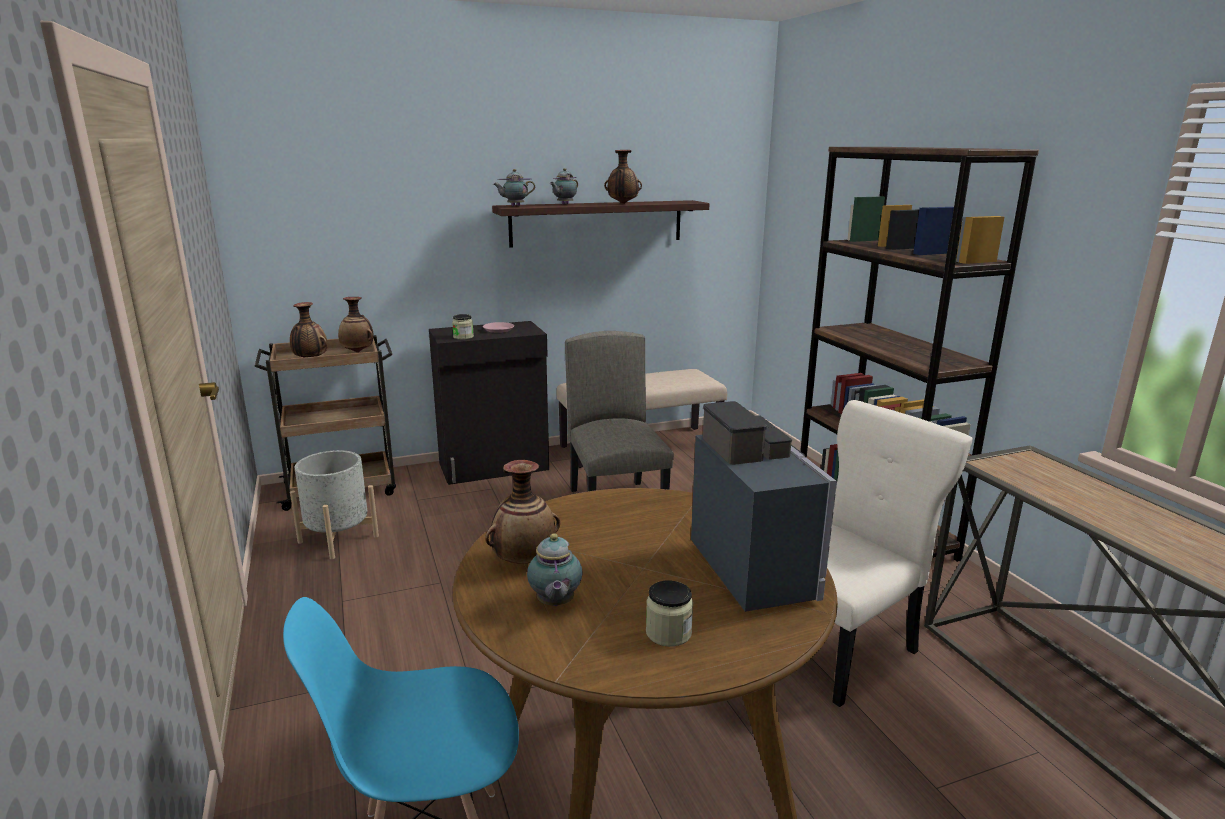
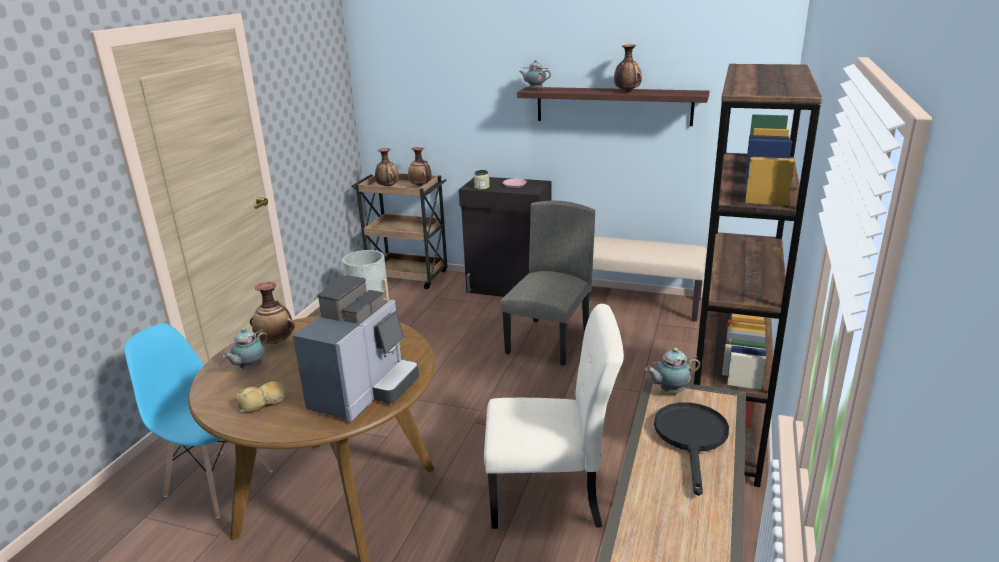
camera: 40 degrees right, 5 degrees up
(564, 204) = (577, 89): teapot -> teapot (670, 391)
(668, 633) = (263, 403): jar -> bread
(1080, 490) = (691, 438): none -> black frying pan

